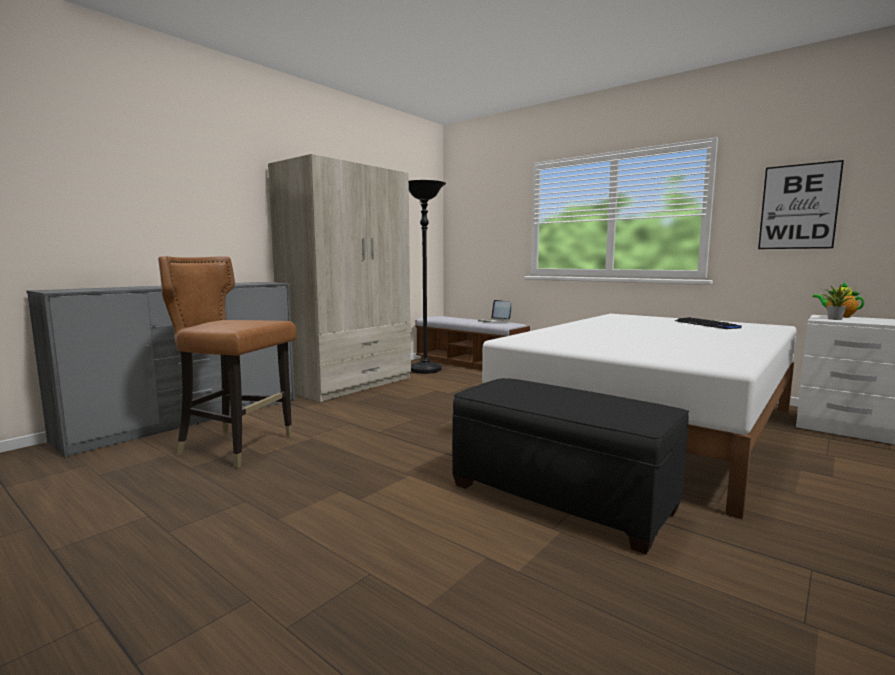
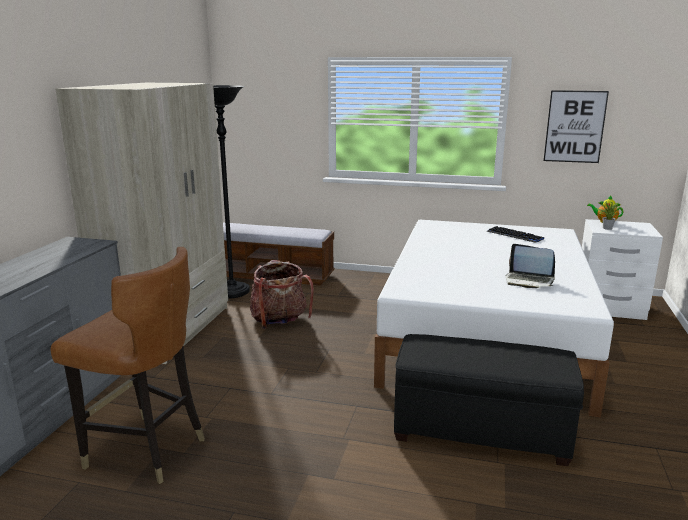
camera: 25 degrees left, 10 degrees up
(237, 447) = (145, 450): brown chair -> brown chair turned 150 degrees counterclockwise
(443, 390) = (279, 321): none -> backpack
(494, 321) = (297, 229): laptop -> laptop (529, 281)

